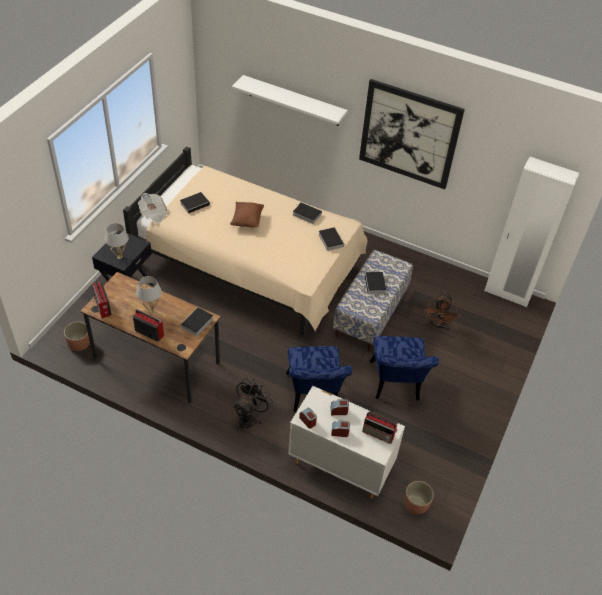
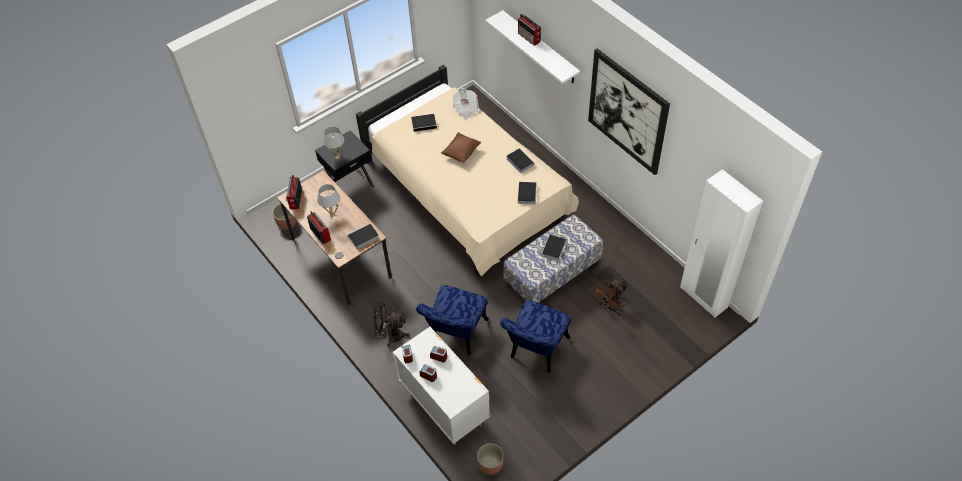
camera: 30 degrees right, 5 degrees up
(154, 214) = (383, 124): newspaper -> newspaper (466, 109)
(249, 418) = (390, 336): black fan -> black fan turned 150 degrees counterclockwise
(379, 434) = (461, 390): radio -> radio (529, 38)

